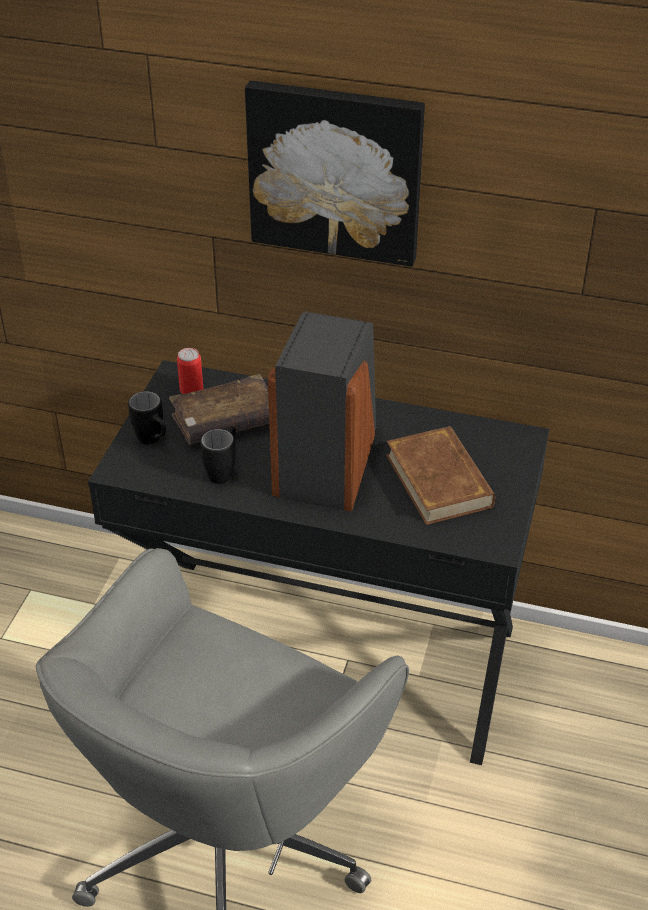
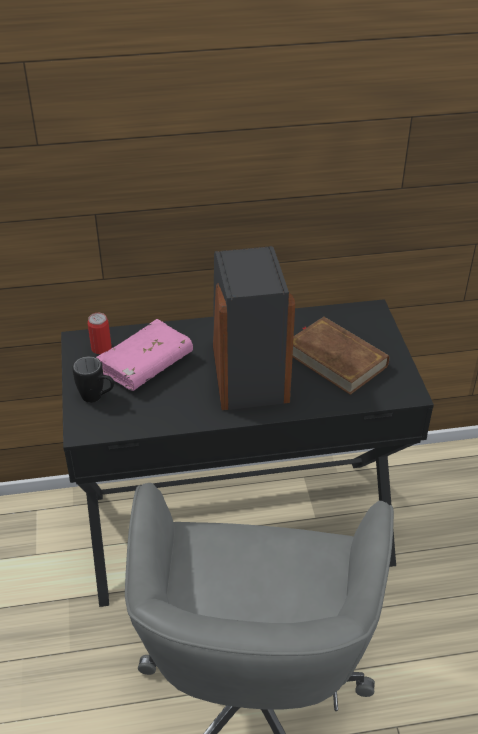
camera: 25 degrees left, 0 degrees up
(224, 470) = (170, 403): black mug -> none
(226, 422) = (146, 365): brown book -> pink book
(336, 171) = (204, 131): picture -> none

